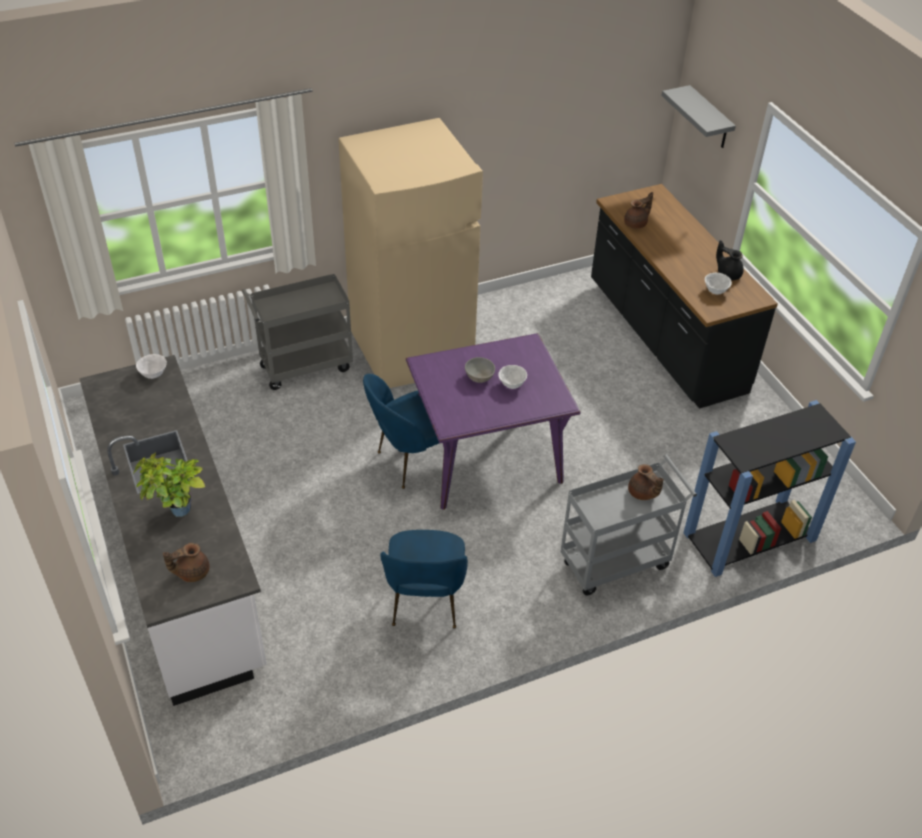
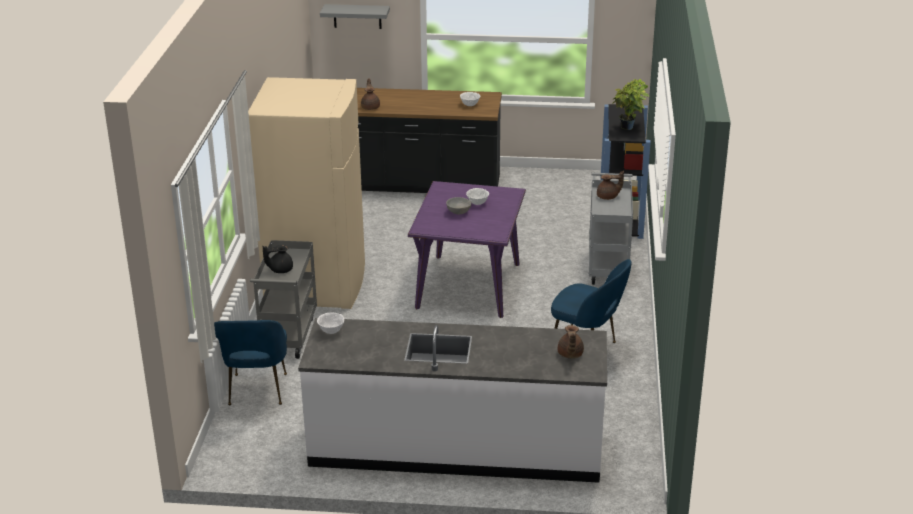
camera: 60 degrees left, 15 degrees down
(176, 514) = (504, 350): potted plant -> potted plant (629, 129)
(408, 463) = (443, 318): blue chair -> blue chair (257, 393)
(728, 274) = (457, 96): black teapot -> black teapot (280, 269)

